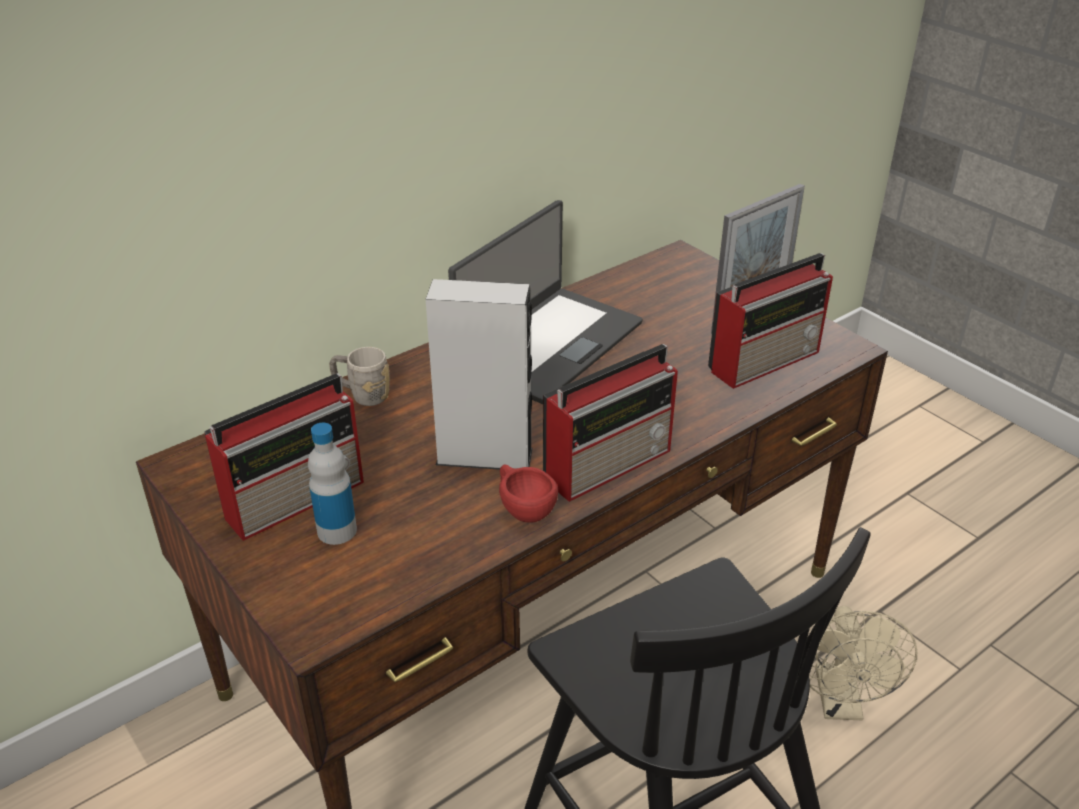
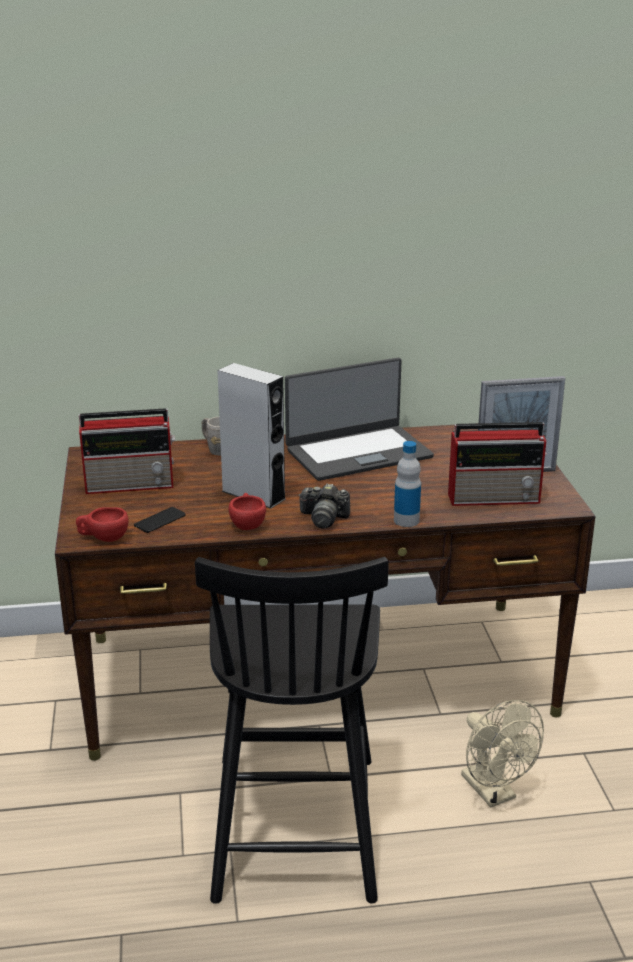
camera: 30 degrees right, 10 degrees down
(337, 530) = (136, 503): bottle -> bottle (406, 520)
(346, 614) = (103, 538): none -> red cup
(399, 549) = (160, 520): none -> phone
(610, 463) = (324, 518): radio -> camera
(841, 704) = (494, 793): beige fan -> beige fan turned 60 degrees counterclockwise

